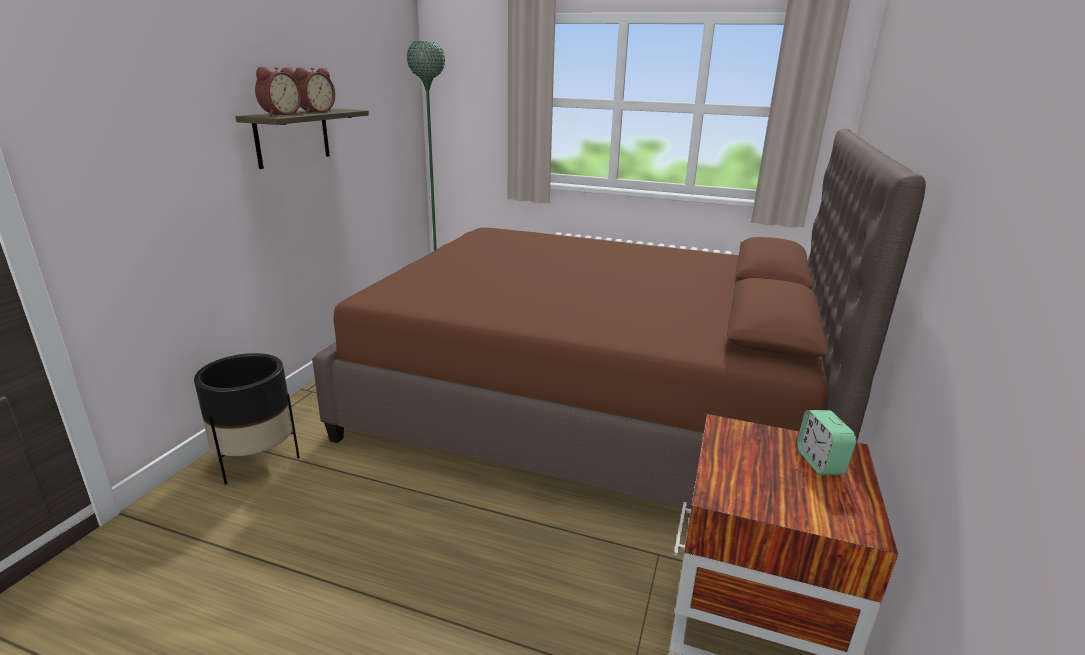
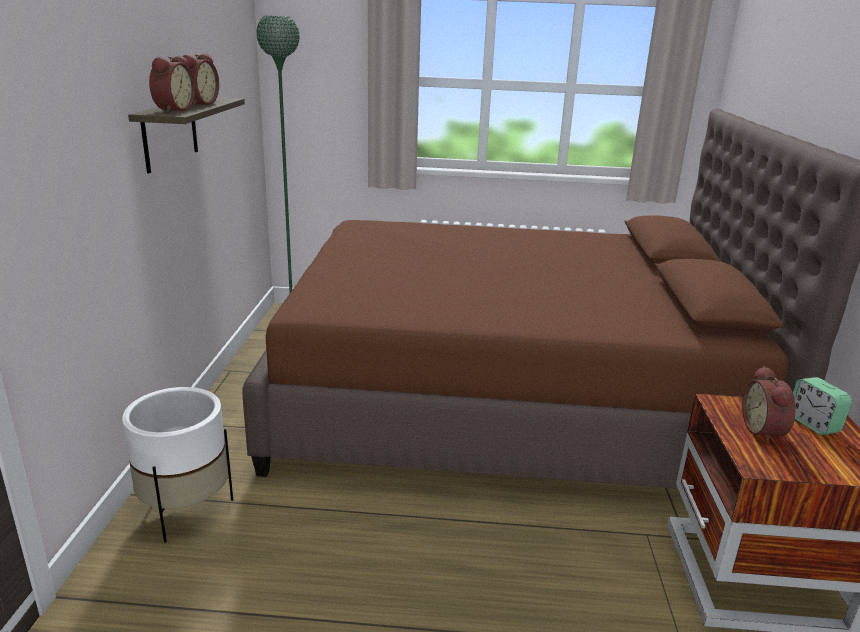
camera: 15 degrees left, 0 degrees up
(257, 461) = (186, 510): black planter -> white planter
(755, 461) = (765, 431): none -> alarm clock

